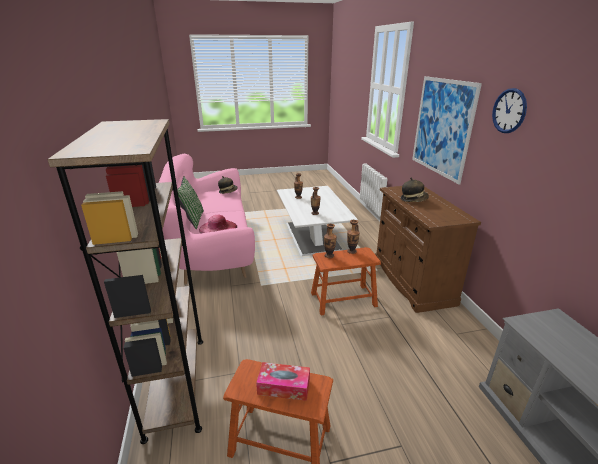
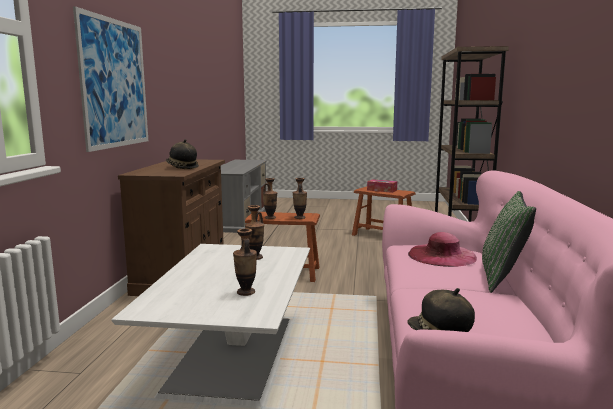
camera: 160 degrees left, 15 degrees down
(509, 111) = (160, 54): wall clock -> none

